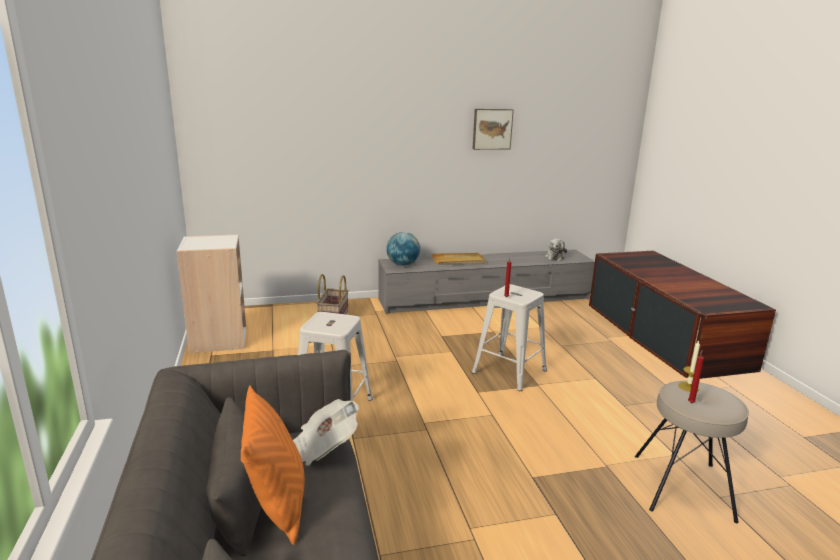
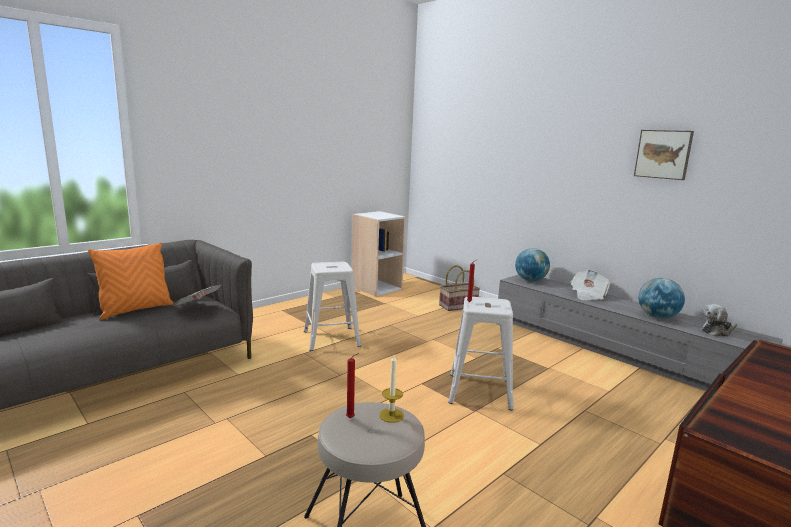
camera: 60 degrees right, 5 degrees down
(458, 261) = (588, 295): beige tray -> newspaper
(519, 260) = (657, 317): none -> globe

